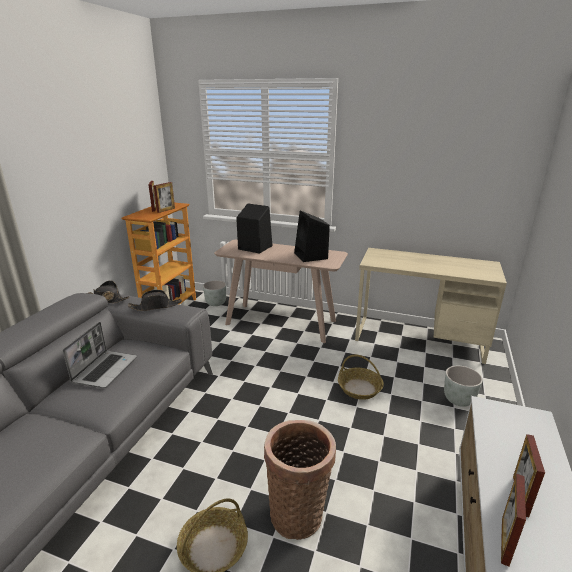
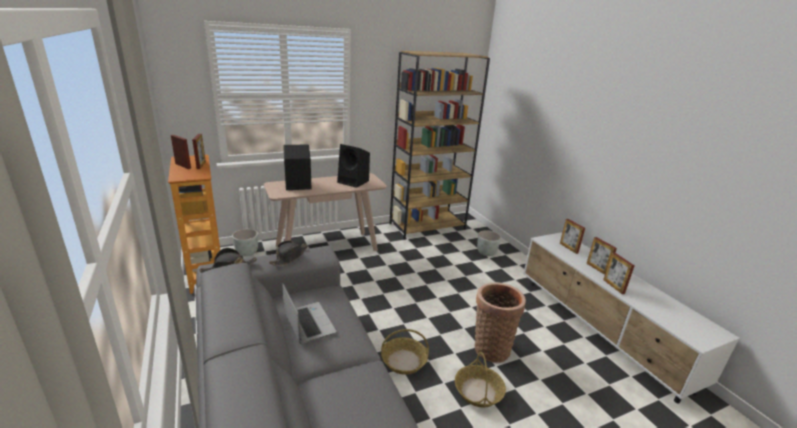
camera: 45 degrees left, 0 degrees up
(360, 388) = (435, 269): basket -> basket (404, 361)
(419, 338) = (427, 226): beige desk -> brown bookcase
(517, 439) = (568, 248): none -> picture frame

